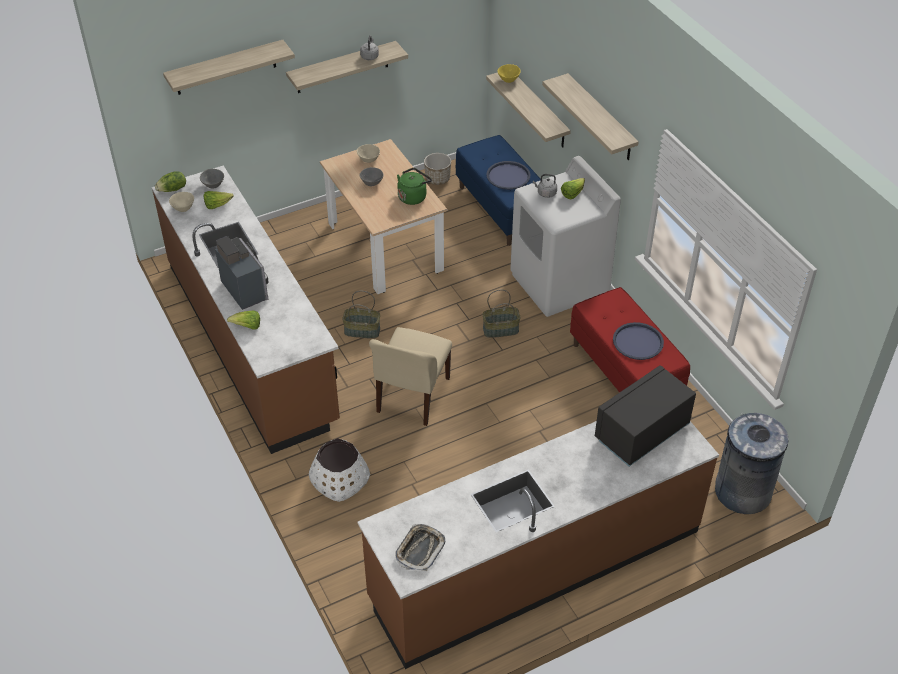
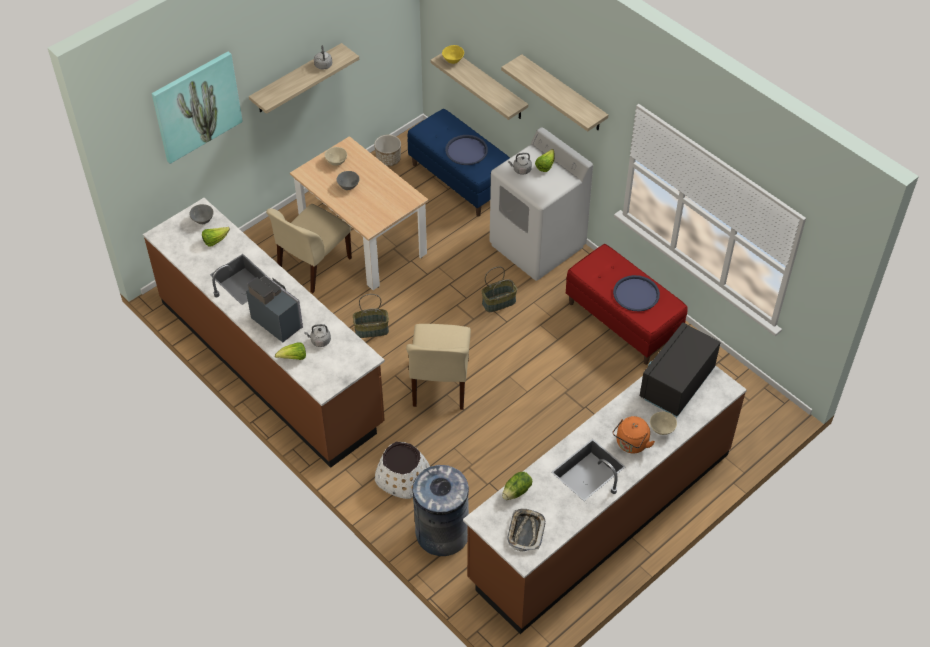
camera: 15 degrees left, 5 degrees up
(173, 189) = (165, 232): lettuce -> lettuce (517, 491)
(183, 208) = (183, 250): beige bowl -> beige bowl (661, 429)
(225, 68) = (196, 106): shelf -> picture
(280, 316) = (319, 341): none -> grey kettle
(327, 261) = (313, 266): none -> beige chair
(413, 196) = (392, 193): green kettle -> none
(569, 484) = (631, 444): none -> orange kettle
(742, 492) = (755, 410): grey trash can -> grey trash can (442, 533)

